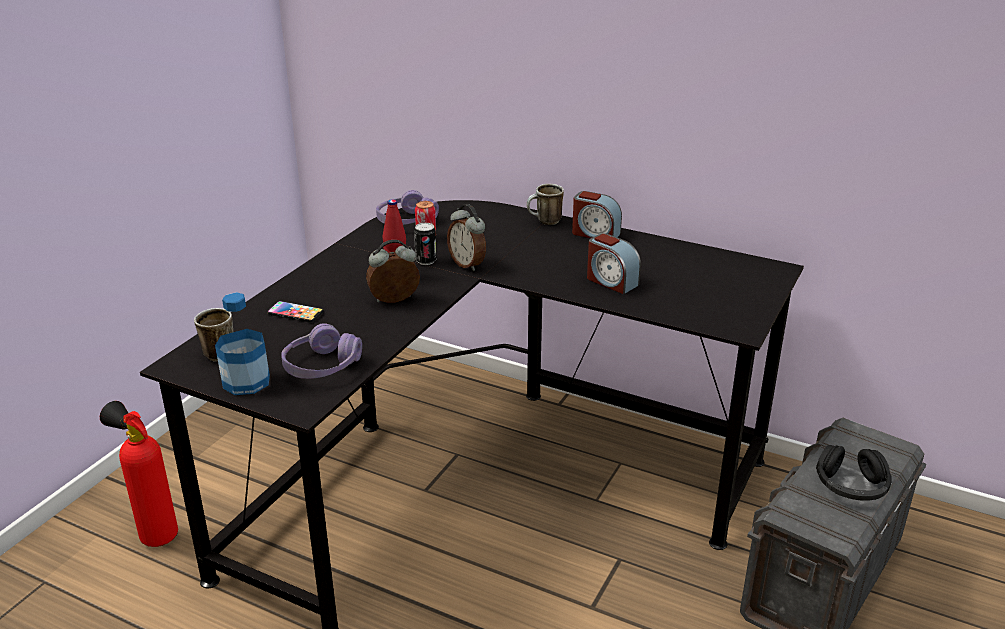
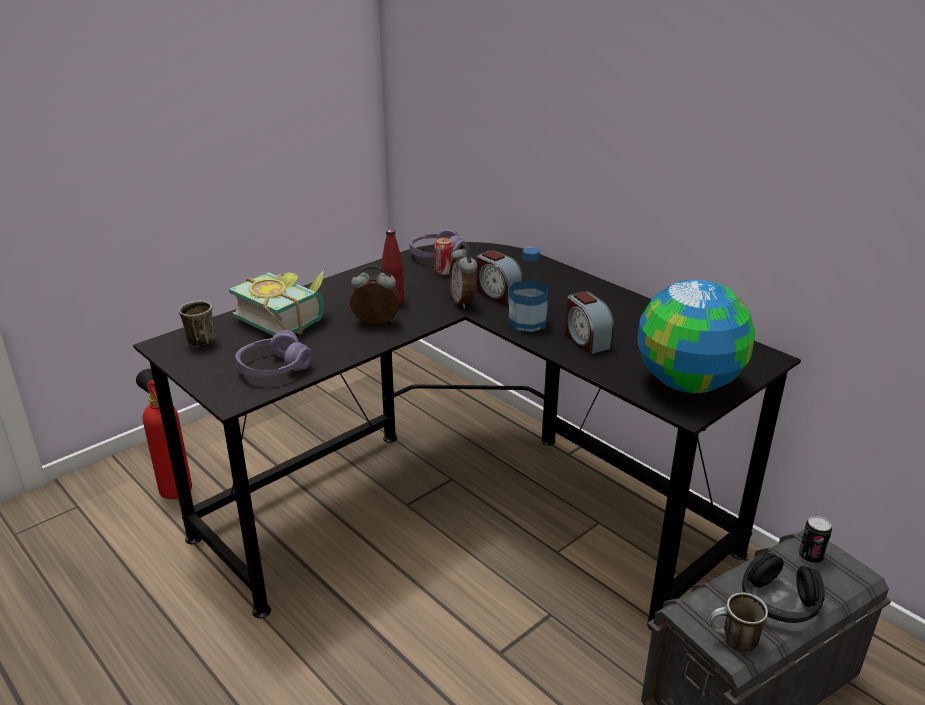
camera: 20 degrees right, 0 degrees up
(246, 381) = (205, 369): bottle -> bottle (527, 323)
(295, 313) = (286, 318): phone -> book
(426, 261) = (428, 292): can -> can (810, 556)
(545, 222) = (562, 275): mug -> mug (733, 642)
(595, 234) = (603, 293): alarm clock -> alarm clock (497, 294)
(725, 304) = (687, 382): none -> globe

